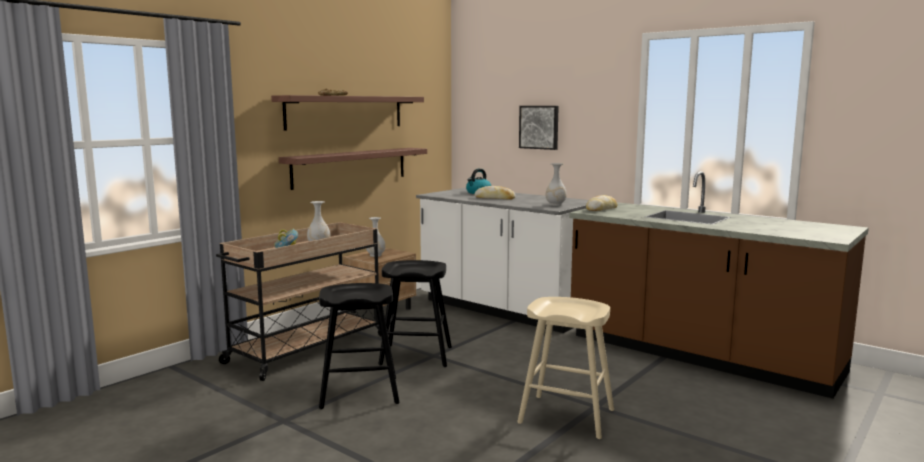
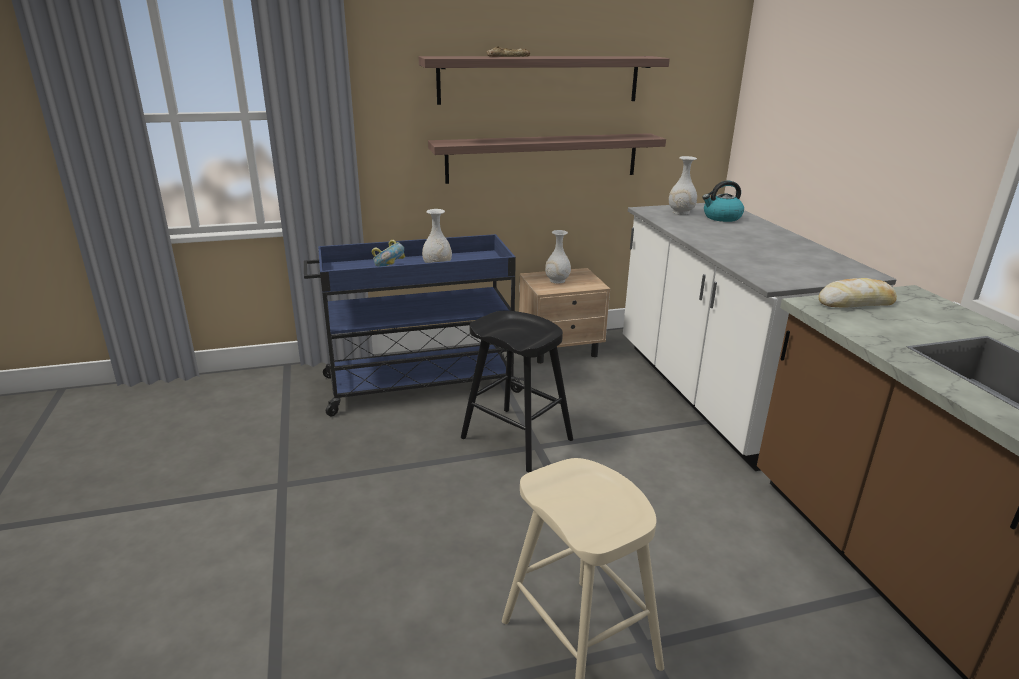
camera: 35 degrees right, 15 degrees up
(306, 349) = (419, 384): beige cart -> blue cart
(359, 393) = (392, 475): black stool -> none
(495, 198) = (722, 236): bread -> none
(539, 127) = (847, 123): picture -> none
(555, 204) = (791, 272): white vase -> white vase (680, 212)

